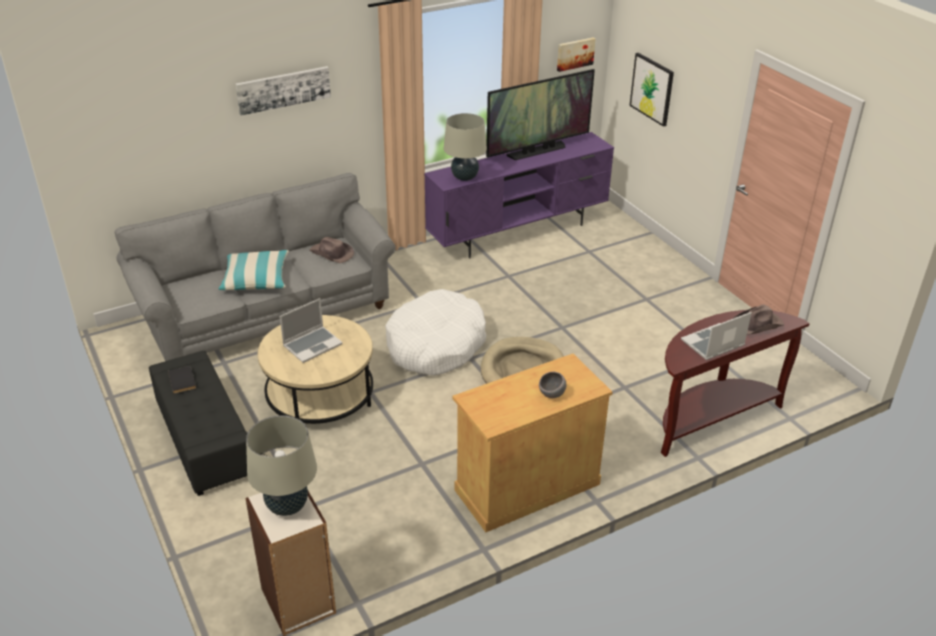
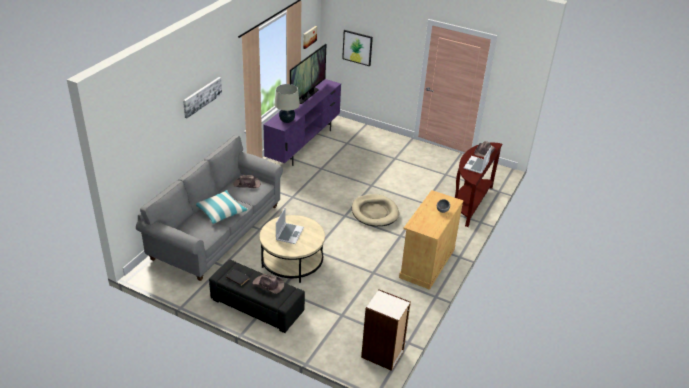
camera: 35 degrees left, 0 degrees up
(210, 408) = (268, 285): none -> brown hat
(287, 506) = (387, 303): beige table lamp -> none
(435, 345) = (322, 215): white dog bed -> none

